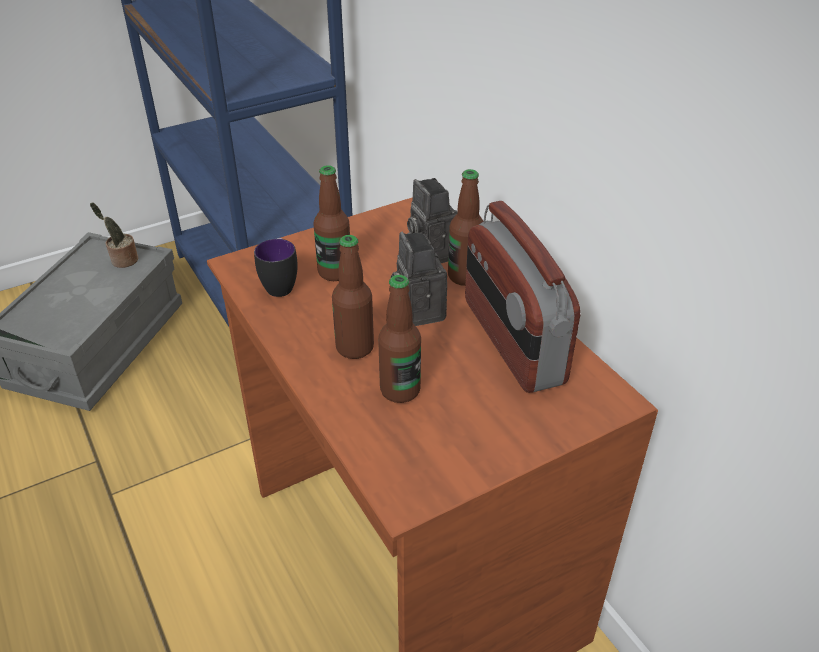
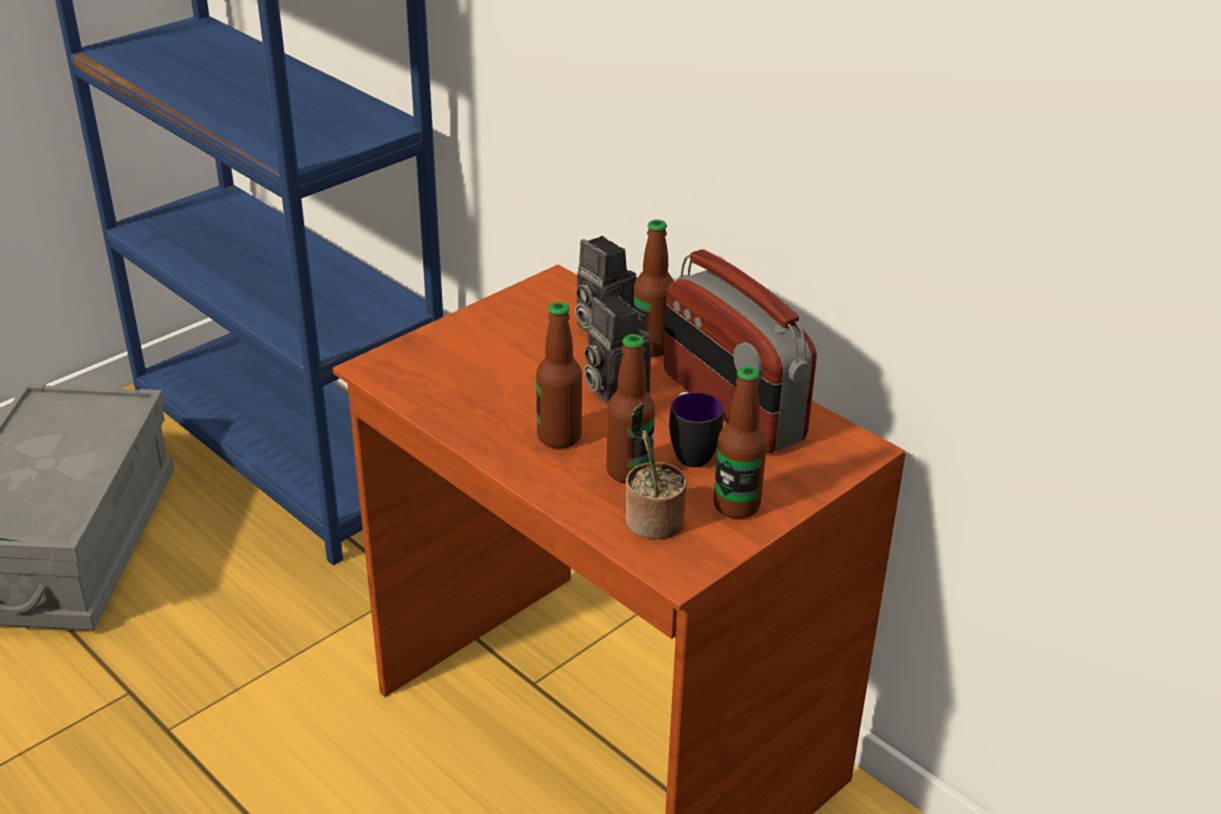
camera: 15 degrees left, 5 degrees down
(122, 261) = (93, 415): potted plant -> potted plant (651, 523)
(280, 284) = (439, 382): mug -> mug (690, 451)
(335, 272) = (498, 361): bottle -> bottle (736, 506)

